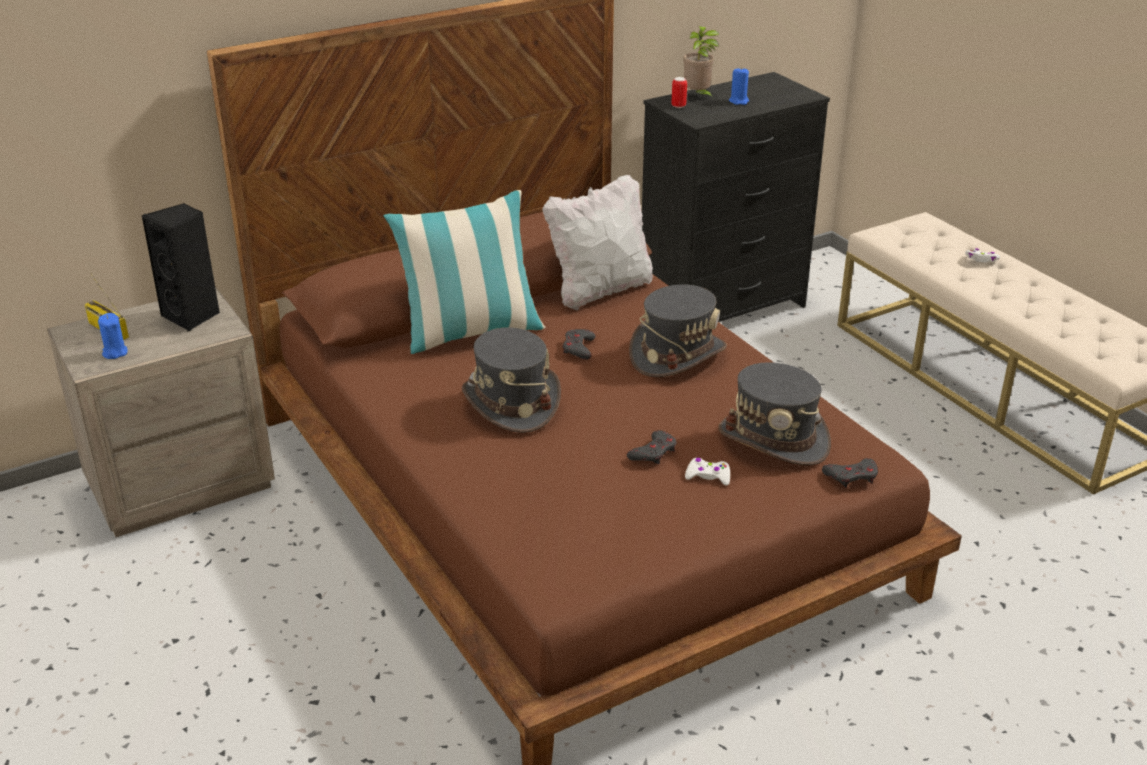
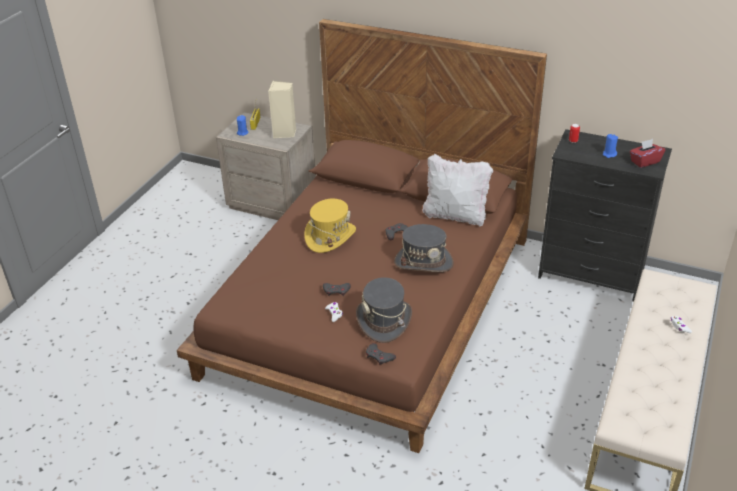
camera: 55 degrees right, 5 degrees up
(192, 316) = (284, 133): black speaker -> beige speaker
(470, 332) = (375, 201): pillow -> none
(511, 403) = (330, 236): grey hat -> yellow hat
(698, 97) = (595, 141): potted plant -> none
(782, 92) = (644, 161): none -> red tissue box

